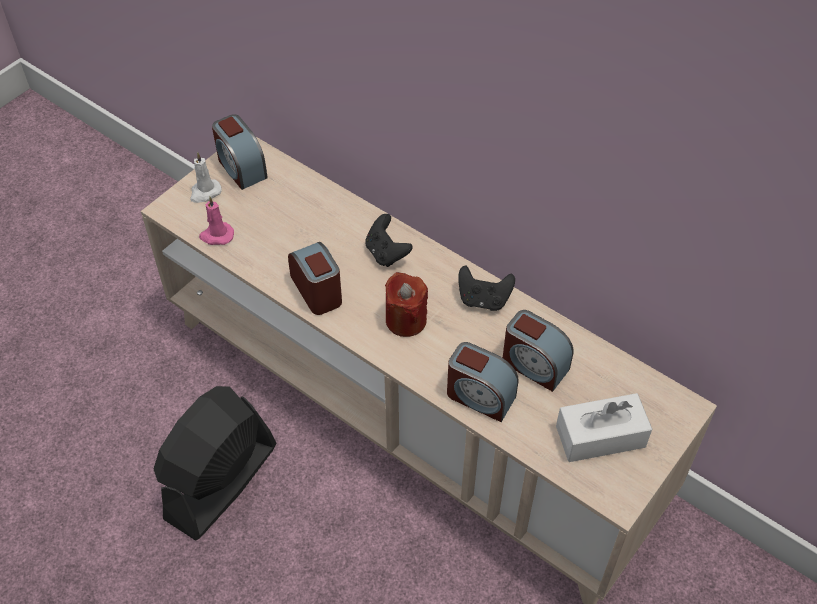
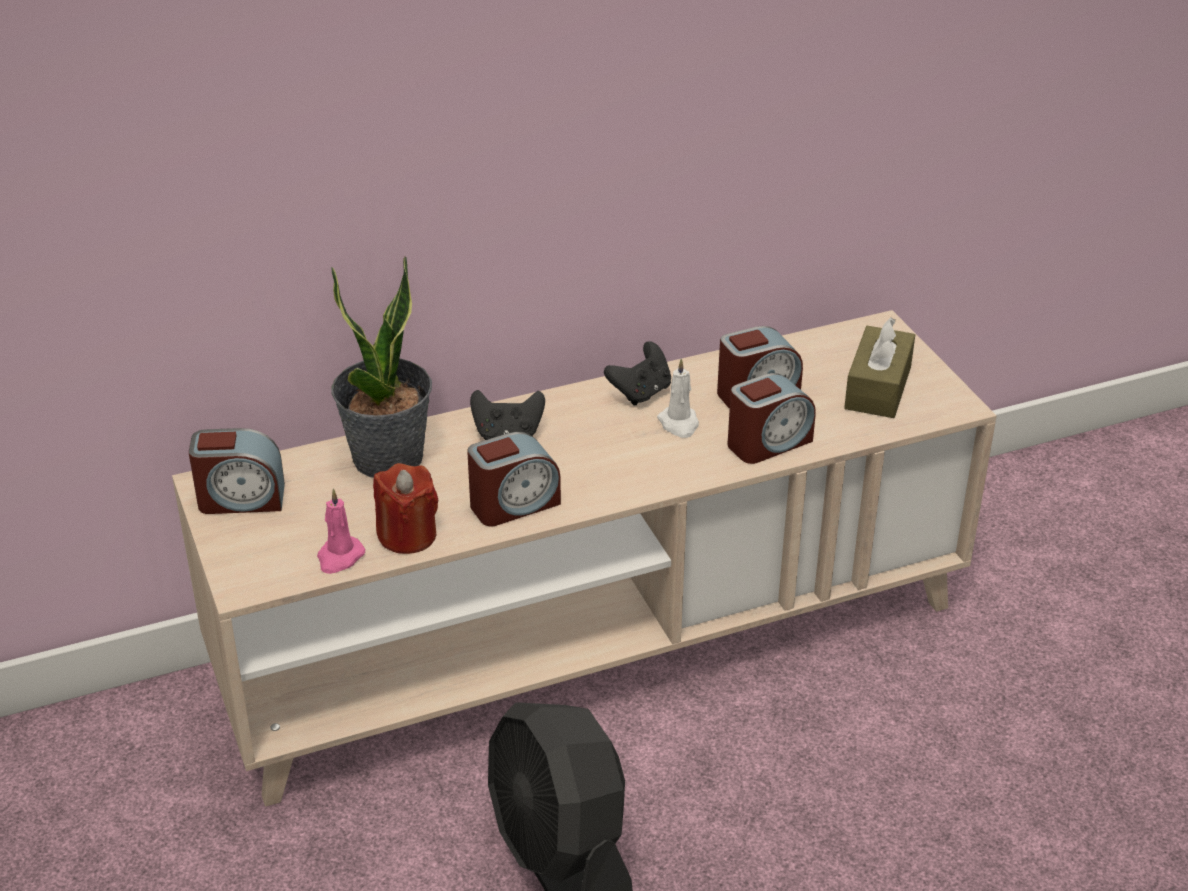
camera: 60 degrees left, 15 degrees down
(205, 192) = (251, 544): white candle -> white candle (679, 424)
(317, 290) = (514, 504): alarm clock -> alarm clock turned 150 degrees clockwise
(322, 210) = (388, 458): none -> potted plant
(406, 320) = (620, 455): red candle -> red candle (407, 535)
(600, 436) = (878, 388): white tissue box -> brown tissue box

